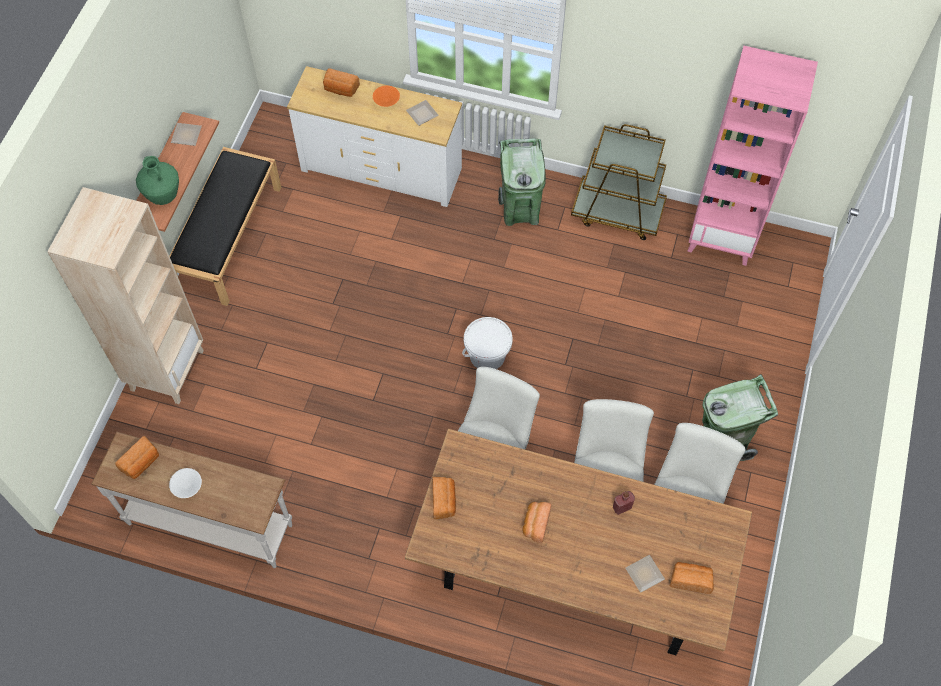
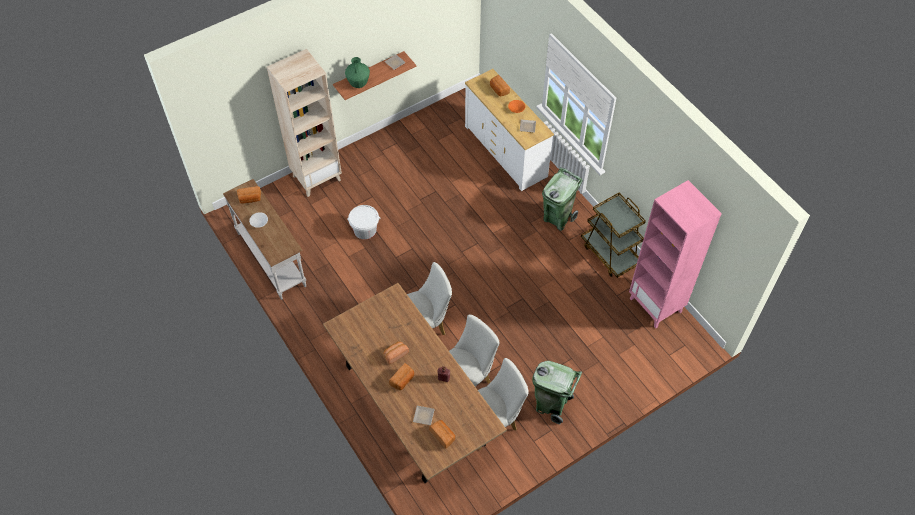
camera: 40 degrees right, 5 degrees down
(229, 237) = (401, 136): black bench -> none
(444, 501) = (364, 313): bread -> bread (403, 380)
(487, 355) = (471, 275): white bucket -> white bucket (365, 230)

